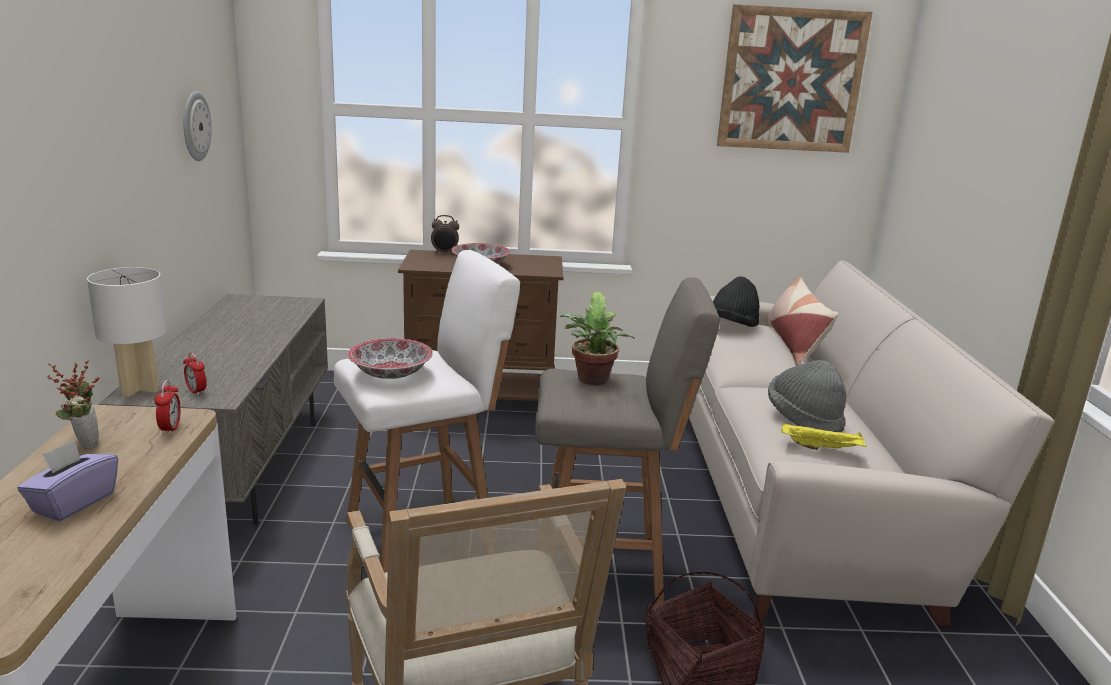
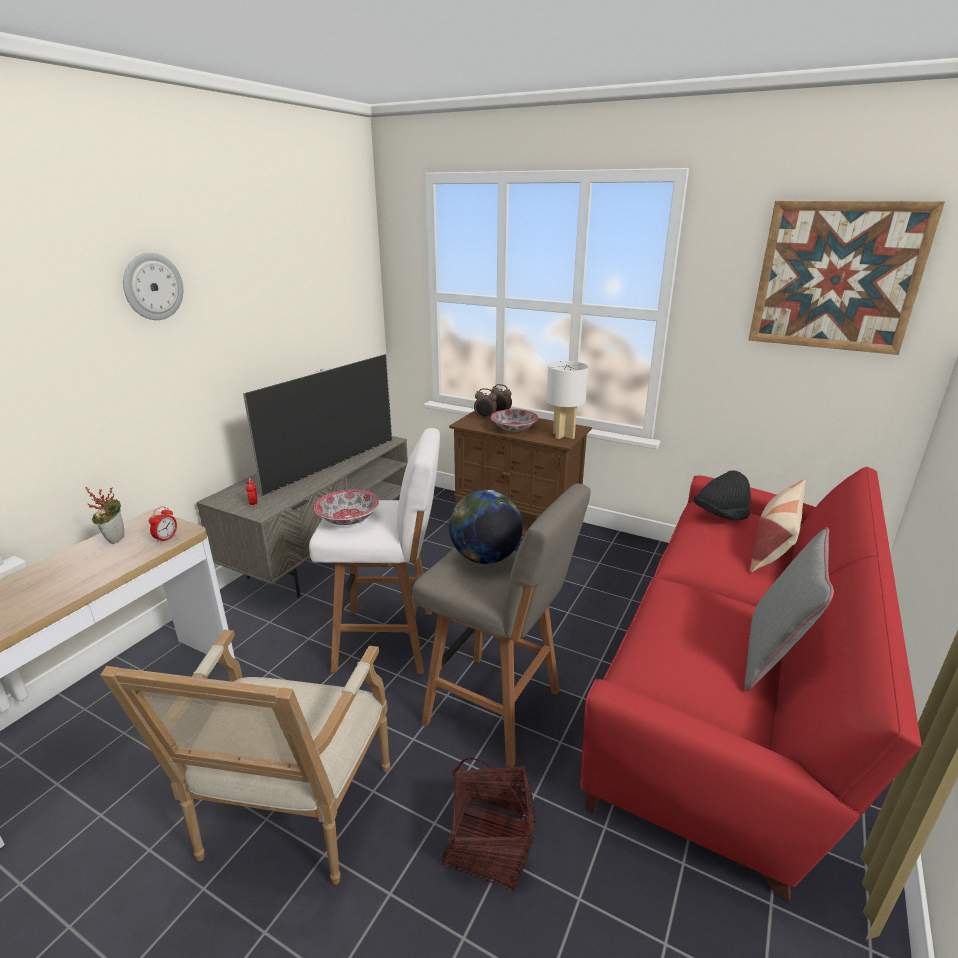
camera: 30 degrees right, 5 degrees up
(73, 503) = (58, 584): purple tissue box -> none
(138, 389) = (226, 495): white table lamp -> white table lamp (563, 435)
(195, 126) = (320, 312): wall clock -> wall clock (152, 286)
(257, 337) = (332, 465): none -> television
(433, 259) = (485, 418): none -> alarm clock
(592, 381) = (485, 558): potted plant -> globe
(795, 490) = (731, 687): beige sofa -> red sofa
(804, 418) = (693, 635): grey hat -> none
(822, 448) = (680, 675): yellow tray -> none
(871, 422) = (773, 657): none -> grey pillow

